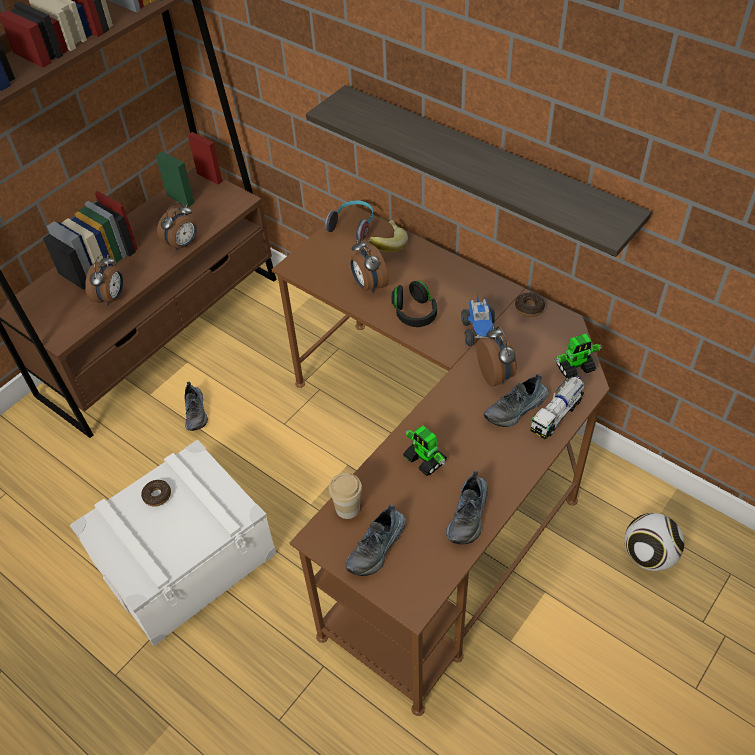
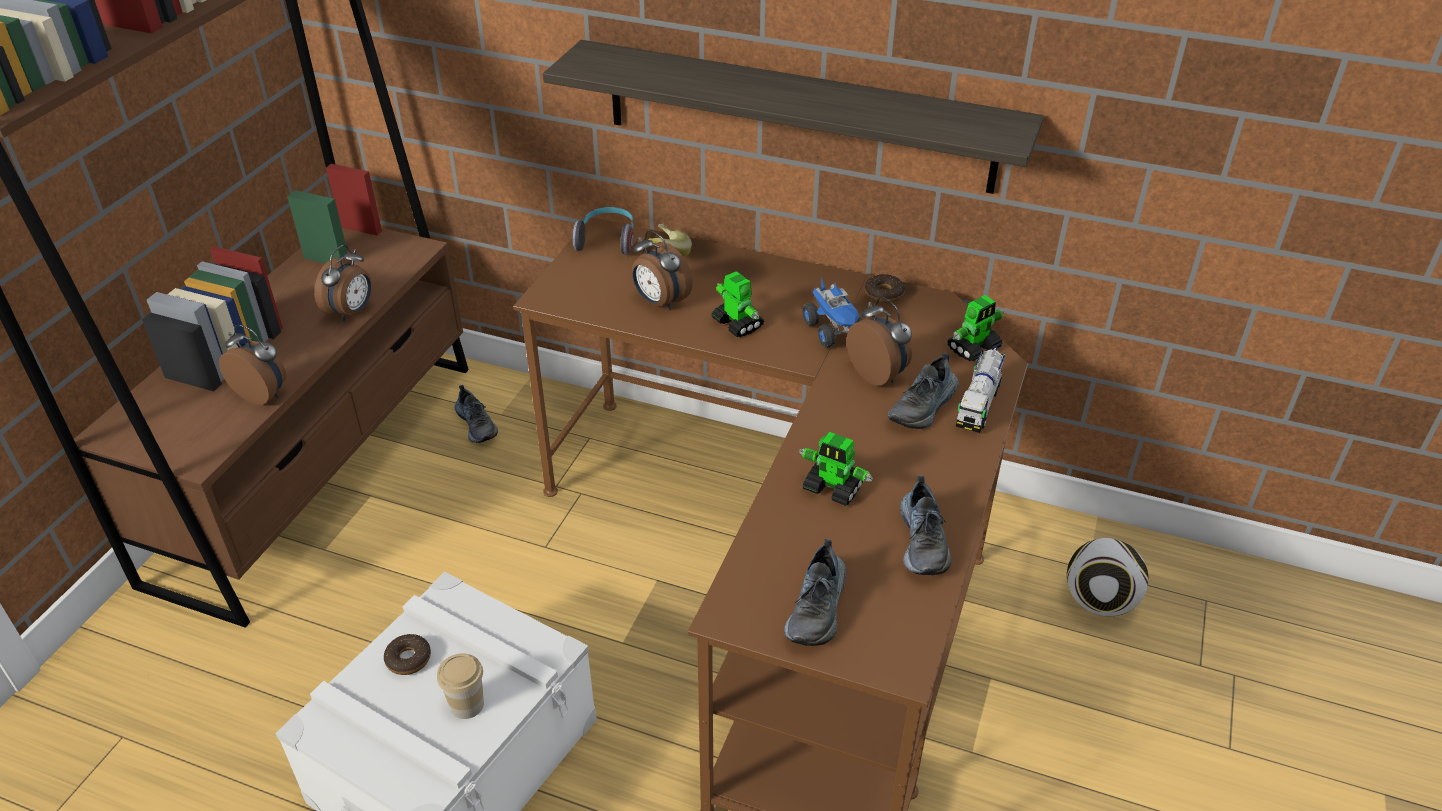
camera: 20 degrees left, 10 degrees down
(111, 298) = (263, 394): alarm clock -> alarm clock turned 60 degrees counterclockwise
(196, 412) = (406, 558): shoe -> shoe (477, 424)
(347, 508) = (753, 569): cup -> cup (467, 705)
(414, 313) = (737, 324): black headphones -> toy robot

